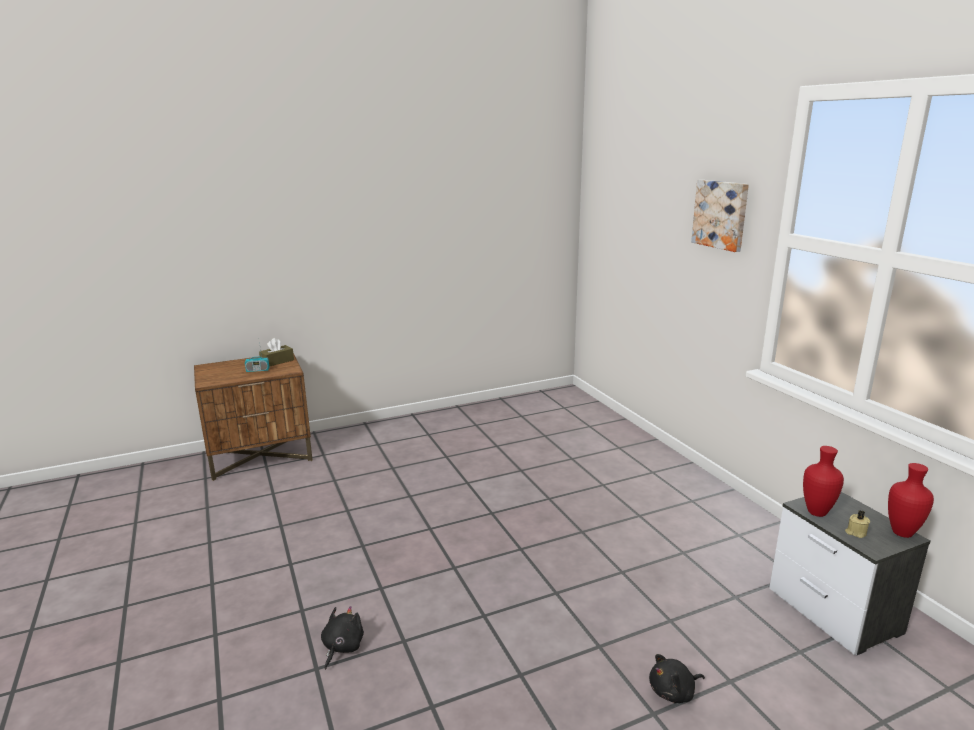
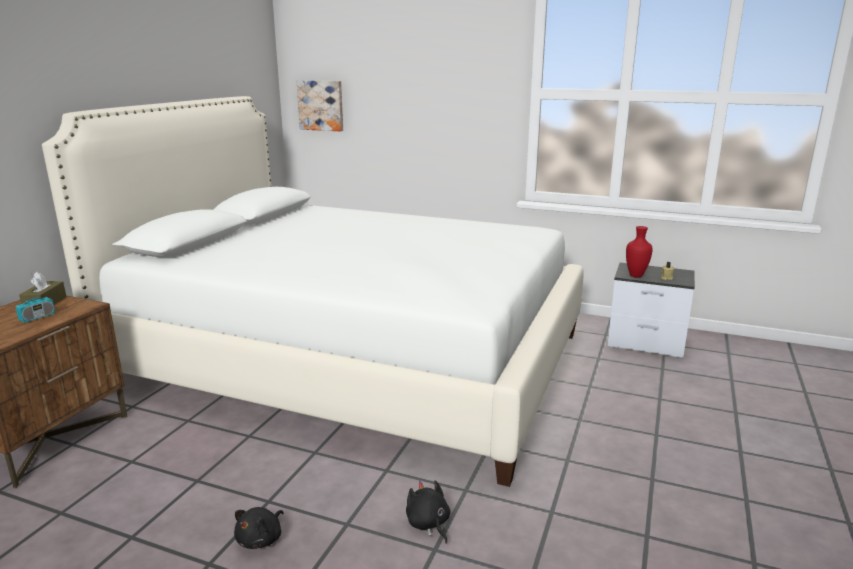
camera: 45 degrees left, 0 degrees up
(500, 483) = (354, 359): none -> white bed
(674, 692) = (647, 419): black plush toy -> black plush toy (261, 539)
(721, 214) = (469, 81): picture -> picture (321, 105)
(900, 533) = (680, 271): red vase -> none

